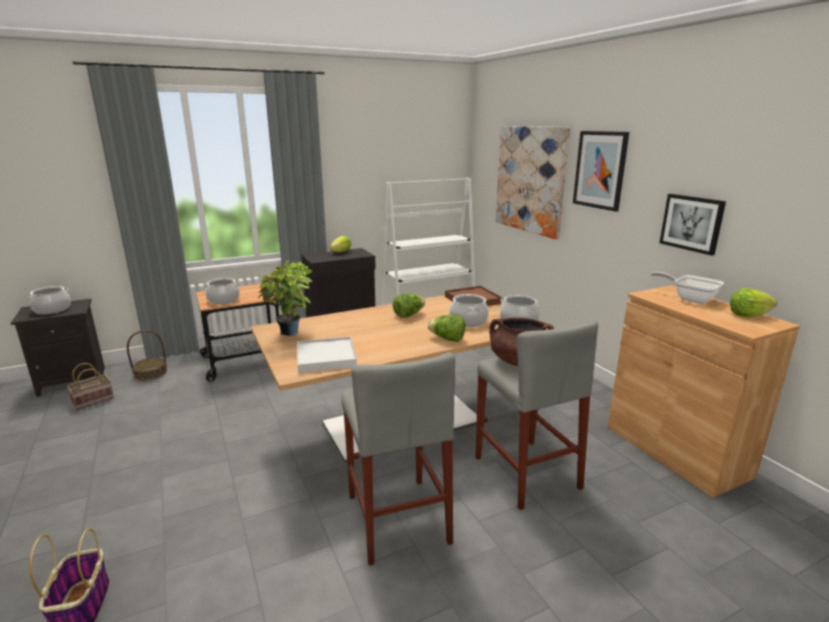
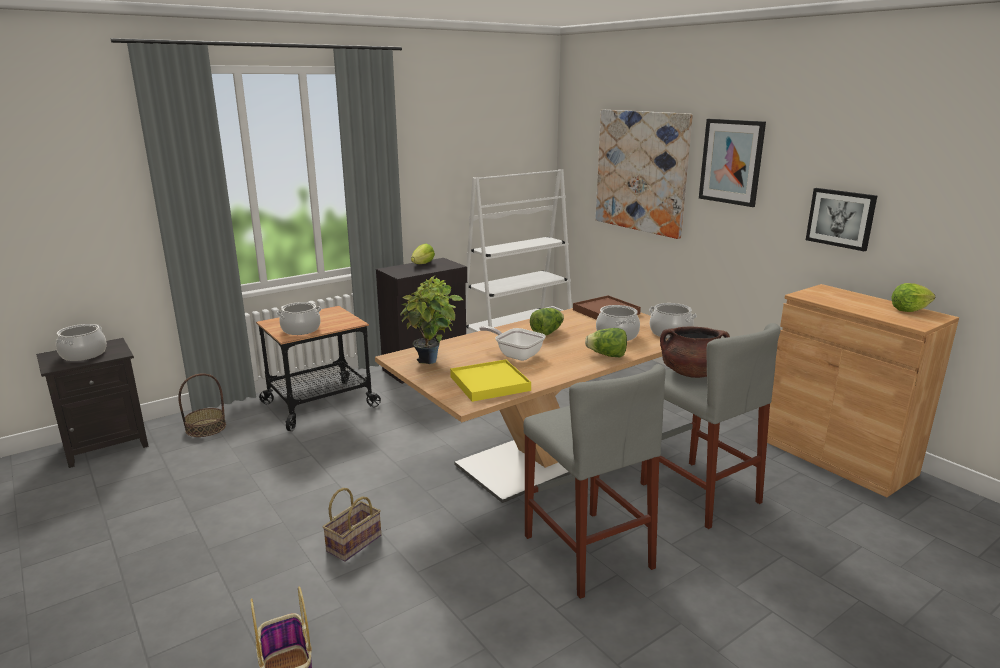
camera: 10 degrees left, 0 degrees up
(94, 400) = (151, 465): basket -> basket (354, 542)
(325, 357) = (489, 383): white tray -> yellow tray
(690, 298) = (847, 297): frying pan -> frying pan (516, 354)

